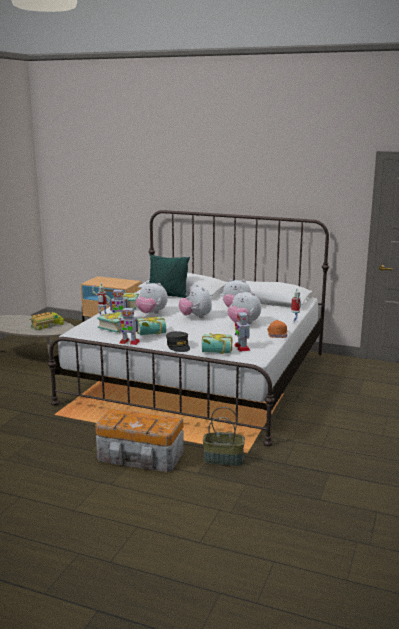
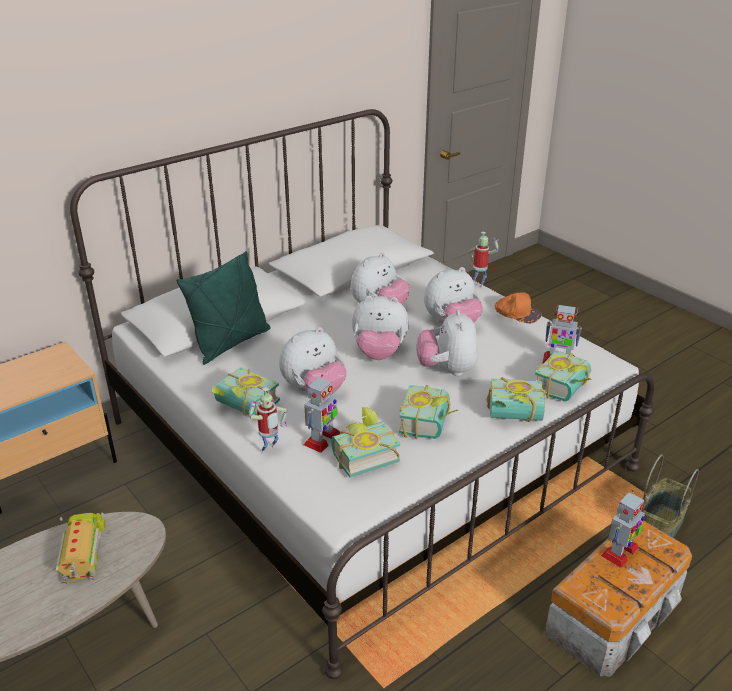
camera: 60 degrees left, 15 degrees up
(129, 342) = (455, 462): toy robot -> toy robot (620, 552)
(178, 346) = (514, 416): grey cap -> book
(200, 329) = (447, 369): none -> plush toy

